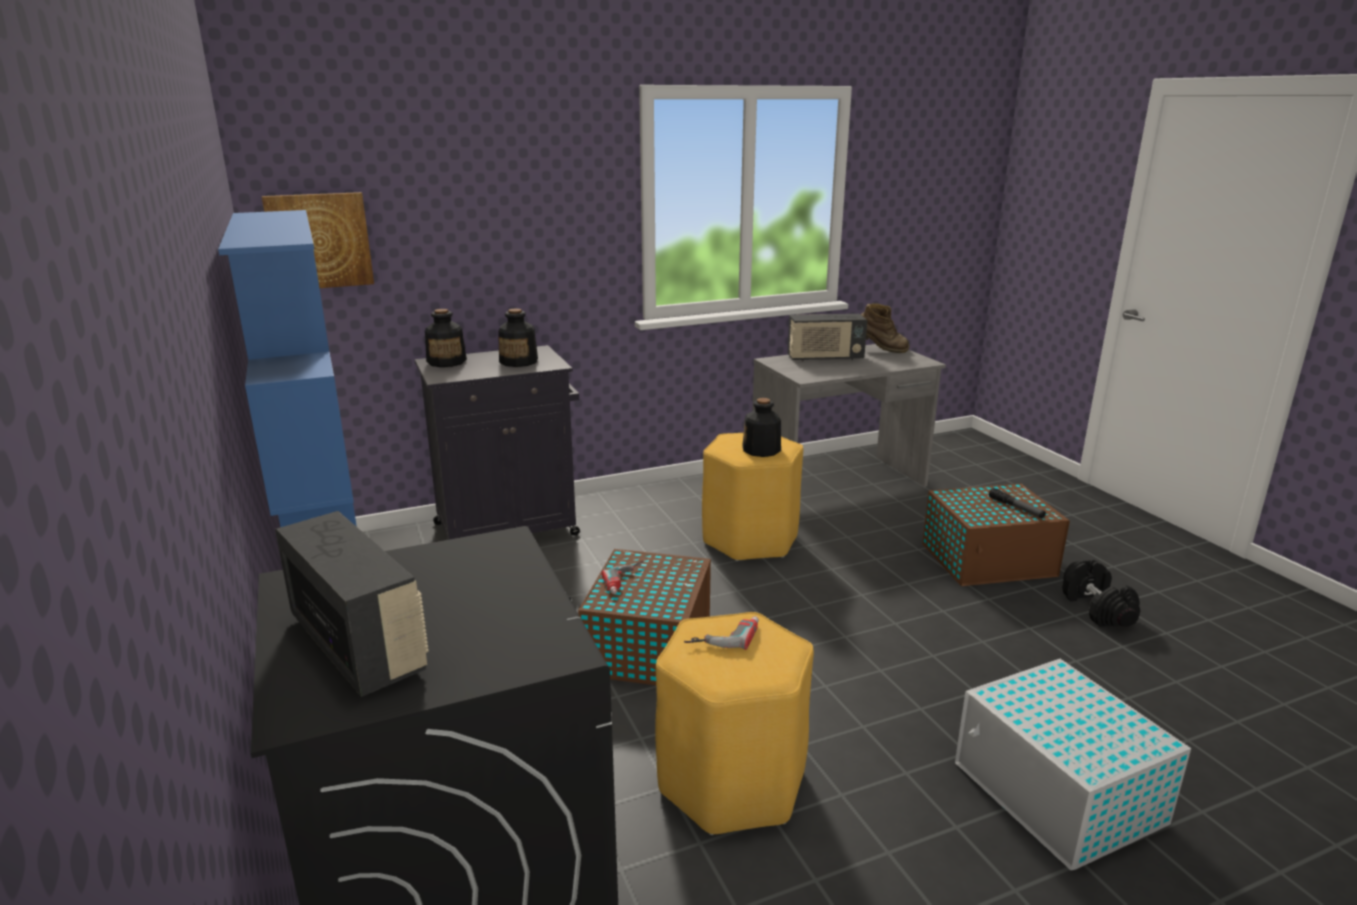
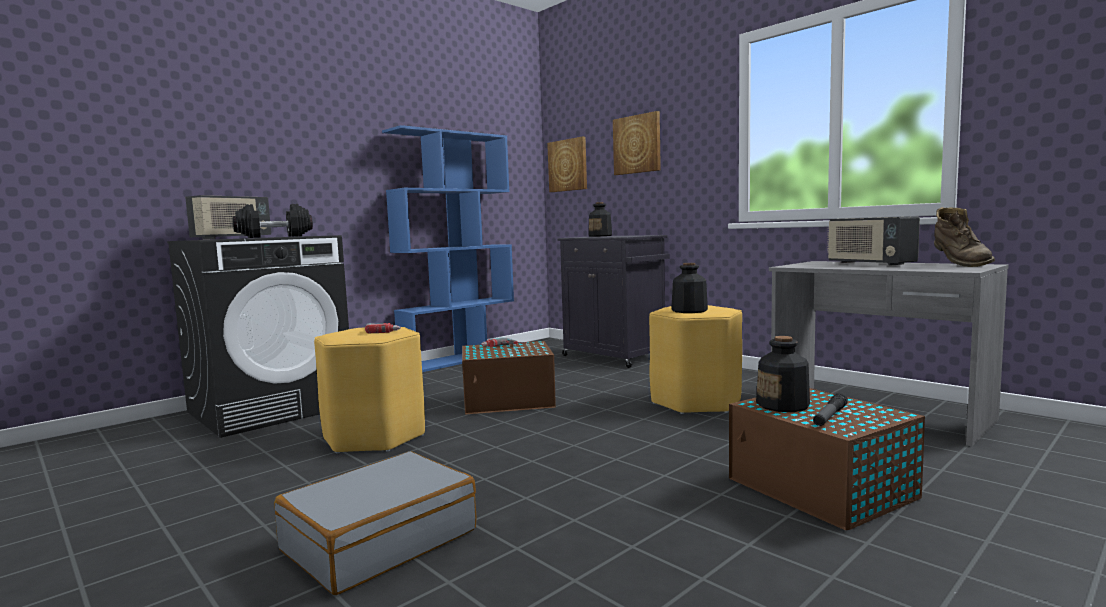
camera: 70 degrees right, 15 degrees down
(480, 214) = (637, 144): none -> picture
(519, 361) = (621, 236): bottle -> bottle (783, 405)
(1059, 795) = (379, 540): white storage box -> grey suitcase
(1097, 609) = (789, 560): black dumbbell -> black dumbbell (274, 237)

